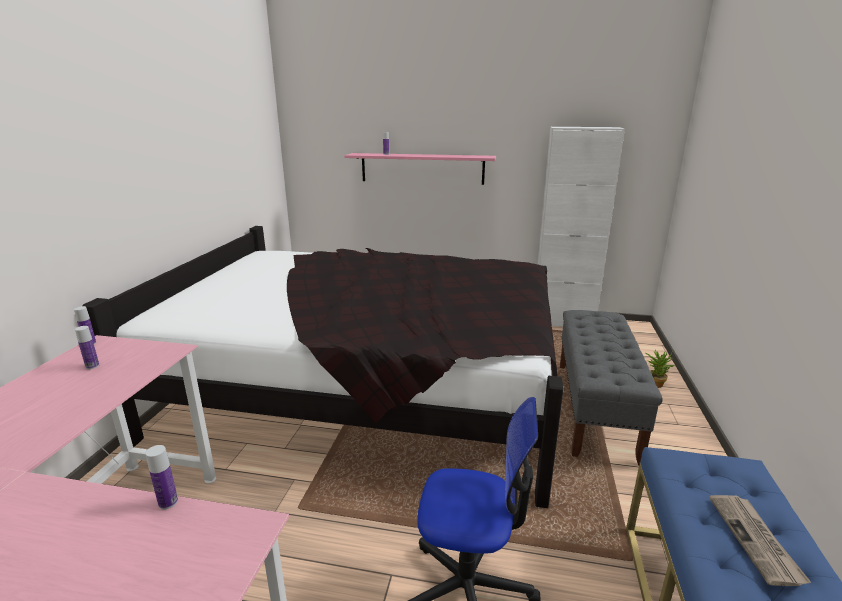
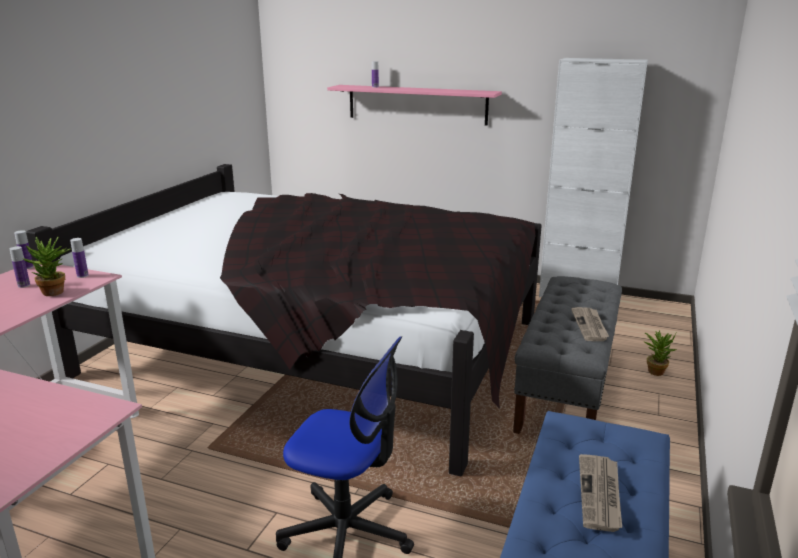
camera: 10 degrees right, 0 degrees up
(131, 373) = (54, 293): none -> potted plant
(168, 502) = (50, 387): bottle -> bottle (82, 275)
(626, 355) = (590, 326): none -> newspaper

